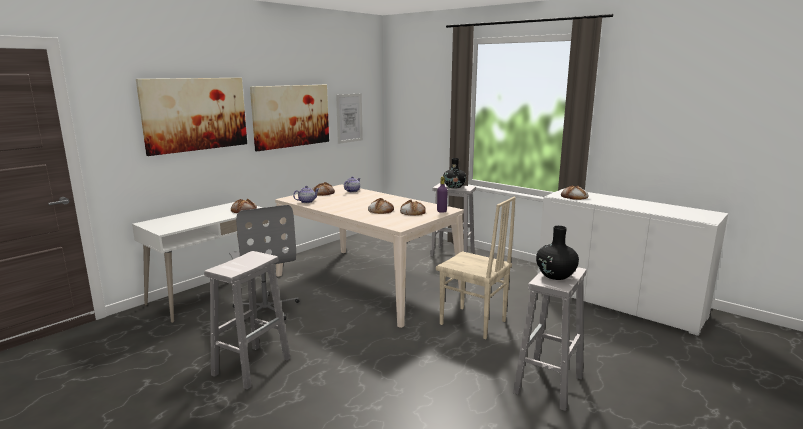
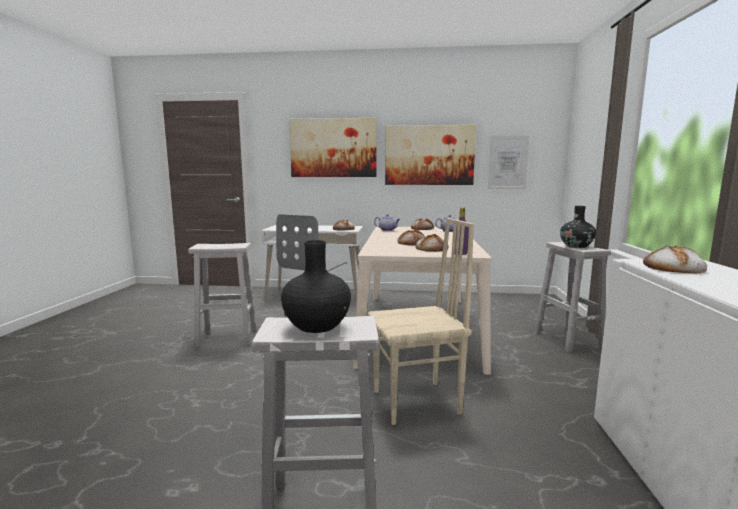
camera: 55 degrees right, 5 degrees down
(472, 323) = (417, 403): beige chair -> beige chair turned 105 degrees counterclockwise

